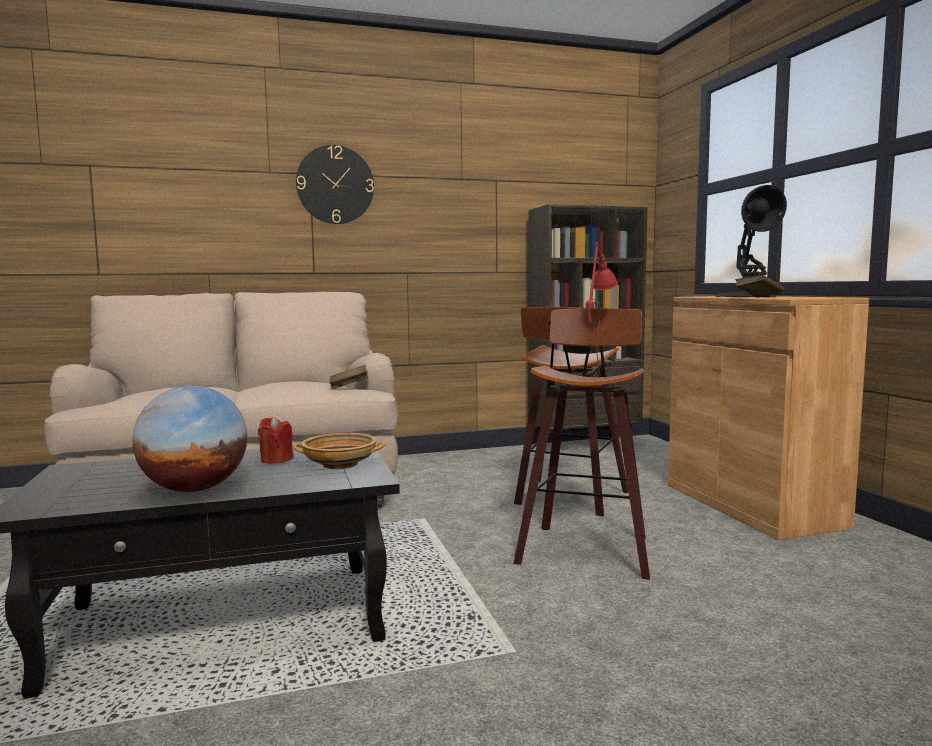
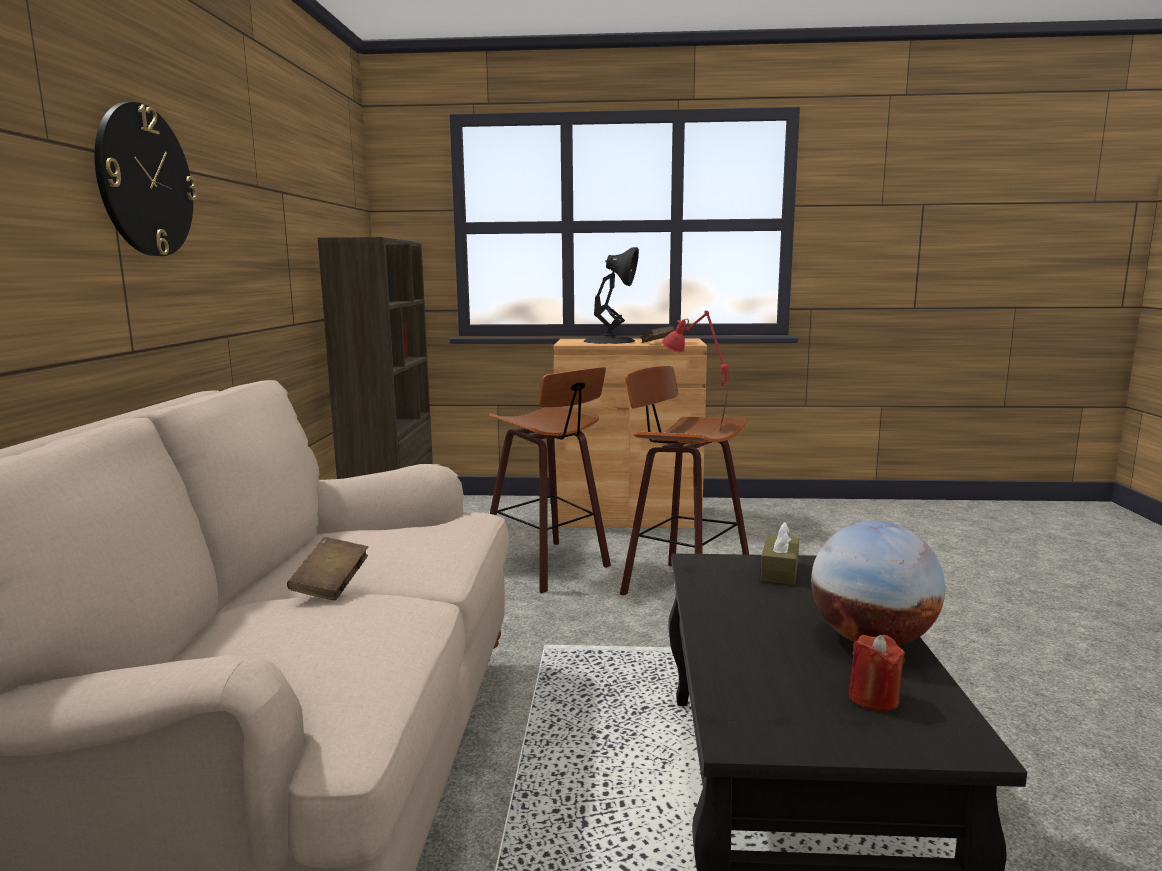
camera: 70 degrees left, 5 degrees up
(276, 459) = (746, 598): red candle -> red candle (873, 698)
(340, 464) = (779, 571): beige bowl -> brown tissue box
(349, 387) = (453, 520): brown book -> brown book (331, 586)

